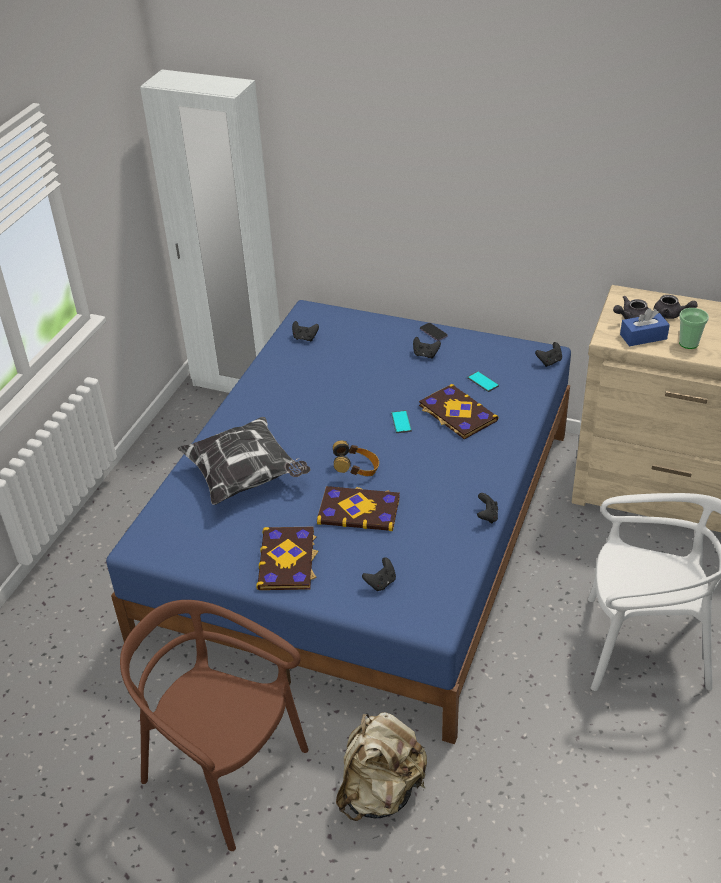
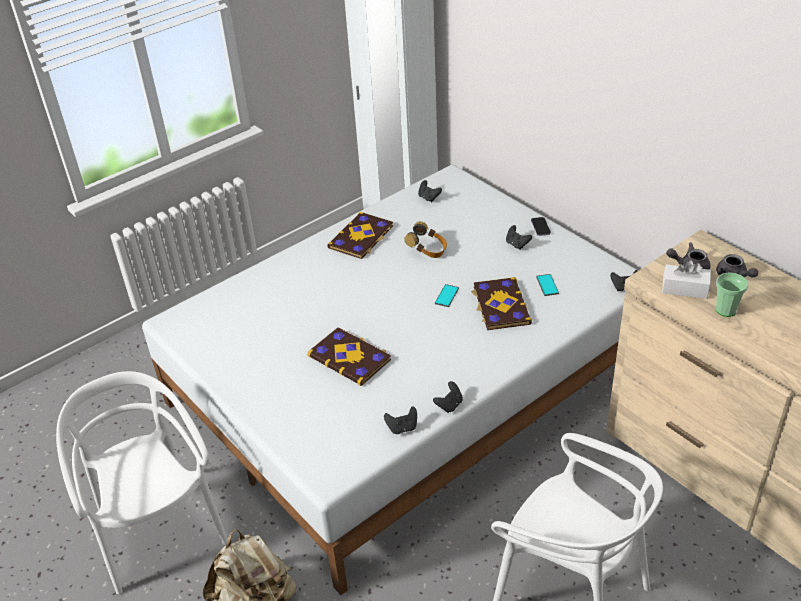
camera: 30 degrees right, 0 degrees up
(224, 772) = (158, 530): brown chair -> white chair
(245, 477) = (288, 297): pillow -> none
(288, 560) = (262, 376): book -> book (361, 237)
(356, 470) = (376, 324): headphones -> headphones (428, 251)
(366, 532) = (407, 386): blue bed -> white bed
(381, 583) = (316, 425): black game controller -> black game controller (402, 428)
(643, 337) = (685, 288): blue tissue box -> white tissue box

